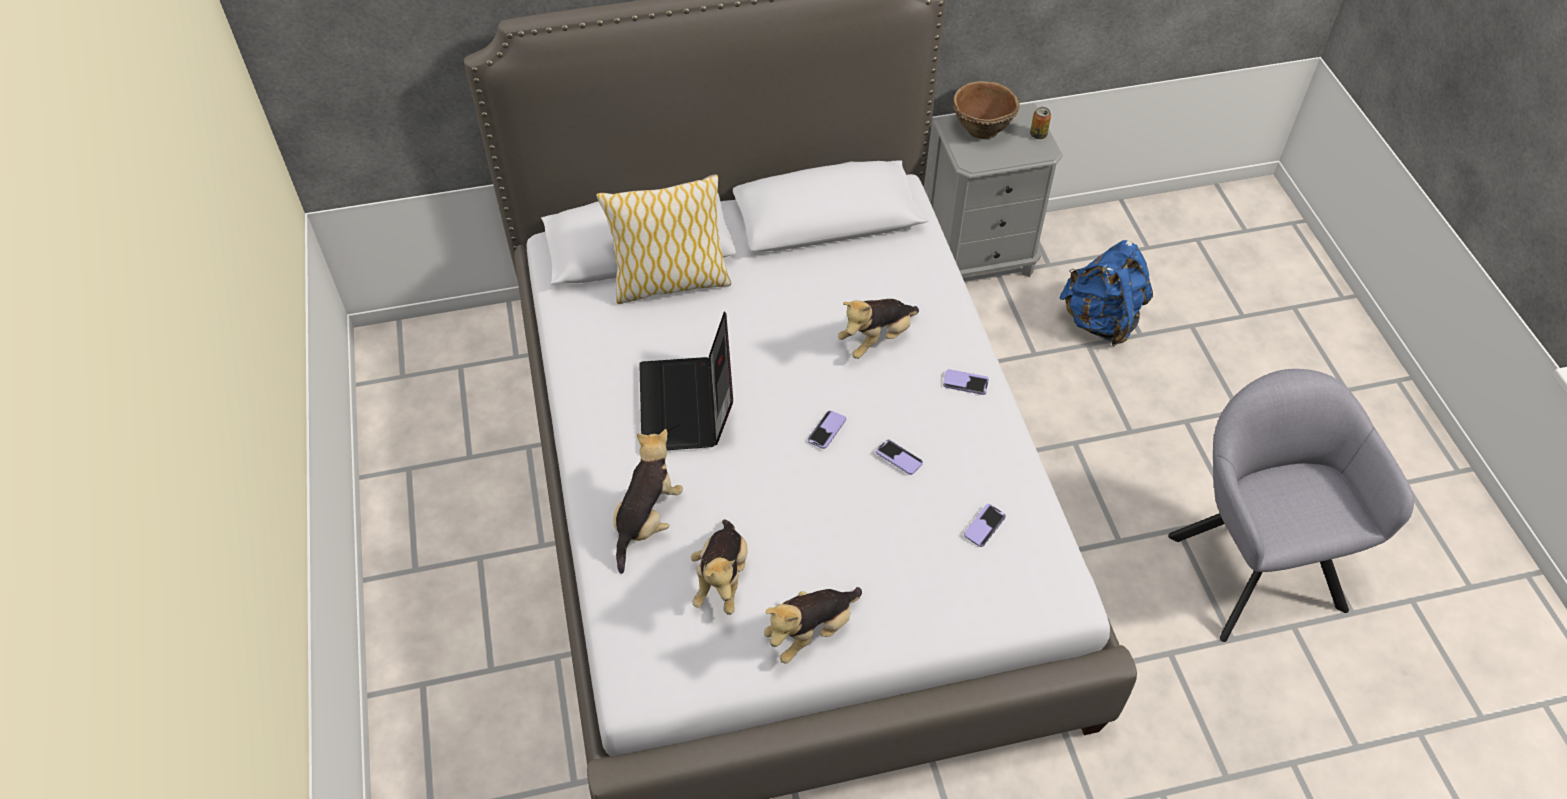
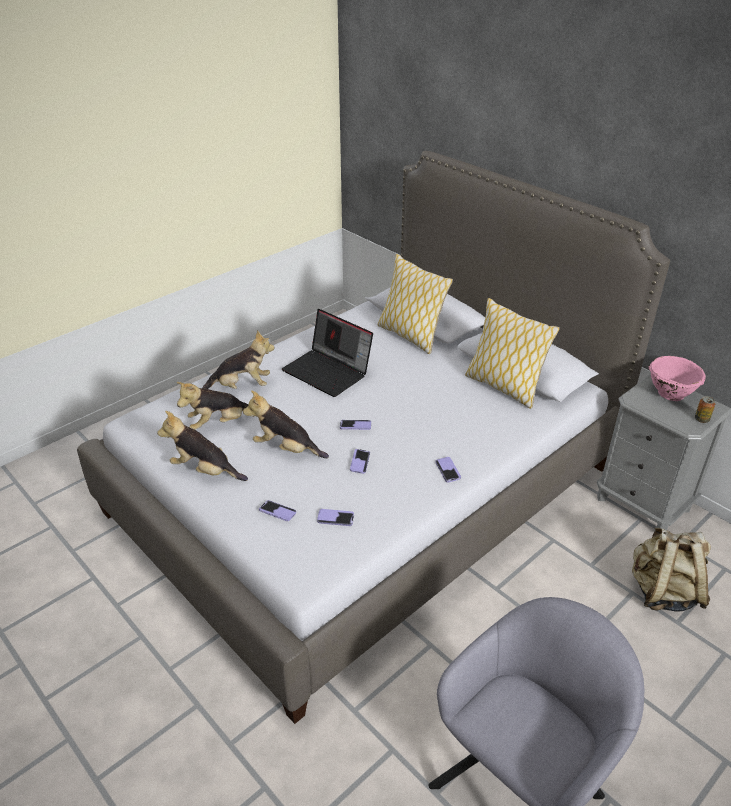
camera: 60 degrees right, 15 degrees down
(688, 406) = (328, 371): laptop -> laptop turned 105 degrees counterclockwise
(849, 253) = (504, 387): none -> pillow
(877, 339) = (446, 421): plush toy -> plush toy (286, 449)
(940, 579) = (277, 511): none -> phone
(981, 129) = (670, 393): brown bowl -> pink bowl
(1100, 321) = (663, 592): blue backpack -> beige backpack

